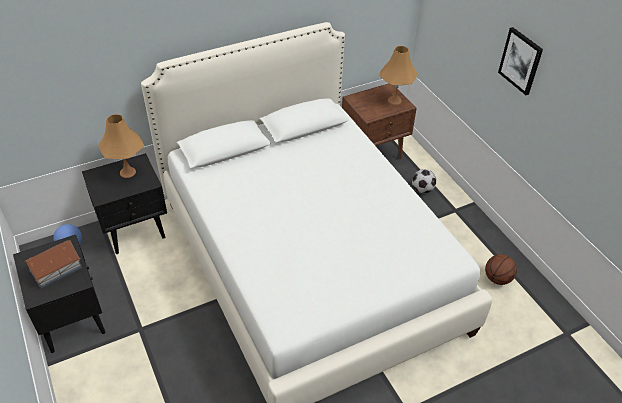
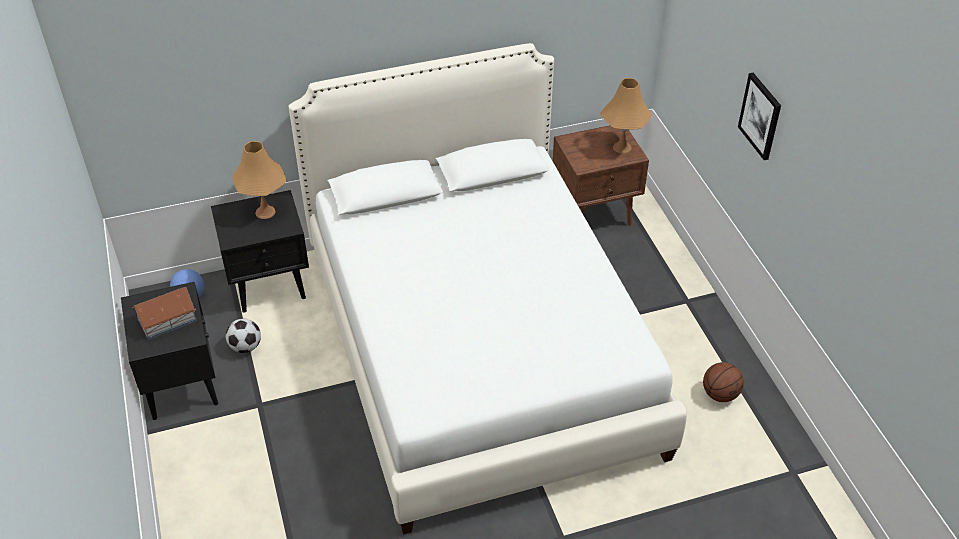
camera: 10 degrees right, 0 degrees up
(422, 190) = (649, 269): football -> football (245, 347)

